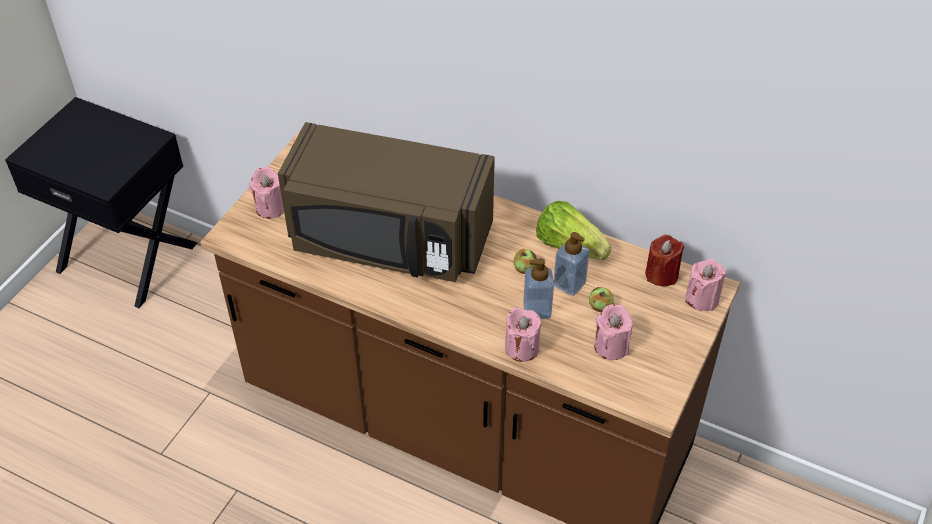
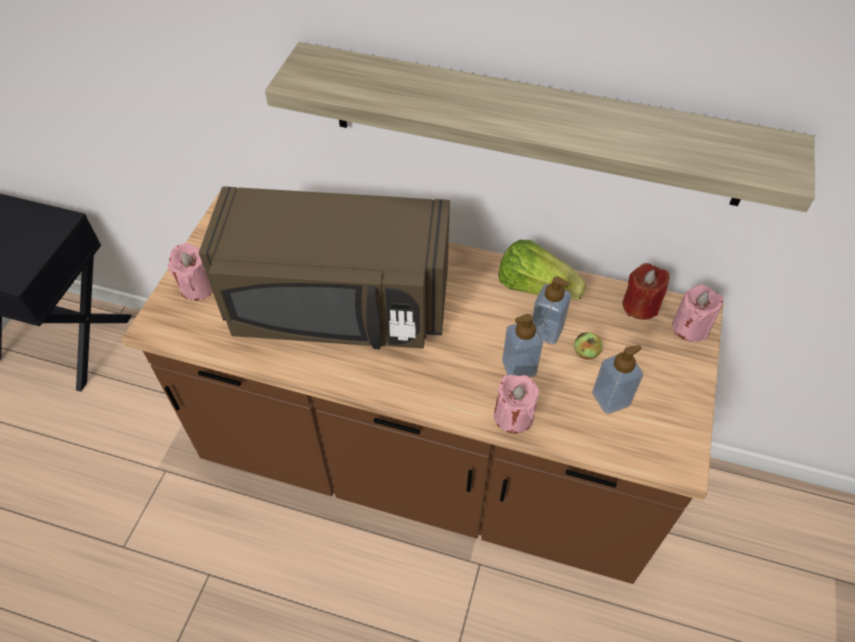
camera: 10 degrees left, 5 degrees up
(524, 268) = (493, 319): apple -> none
(573, 102) = (535, 125): none -> shelf
(611, 346) = (610, 399): pink candle -> soap dispenser

